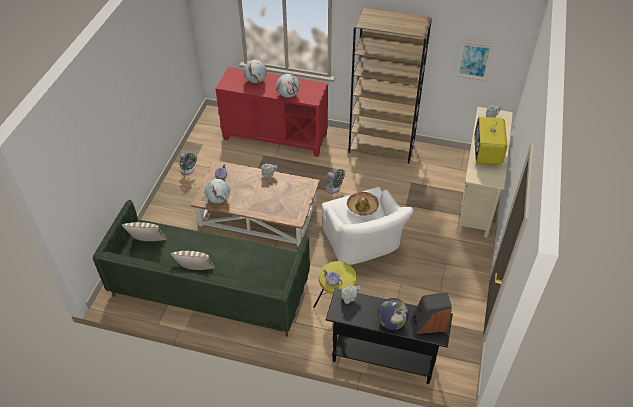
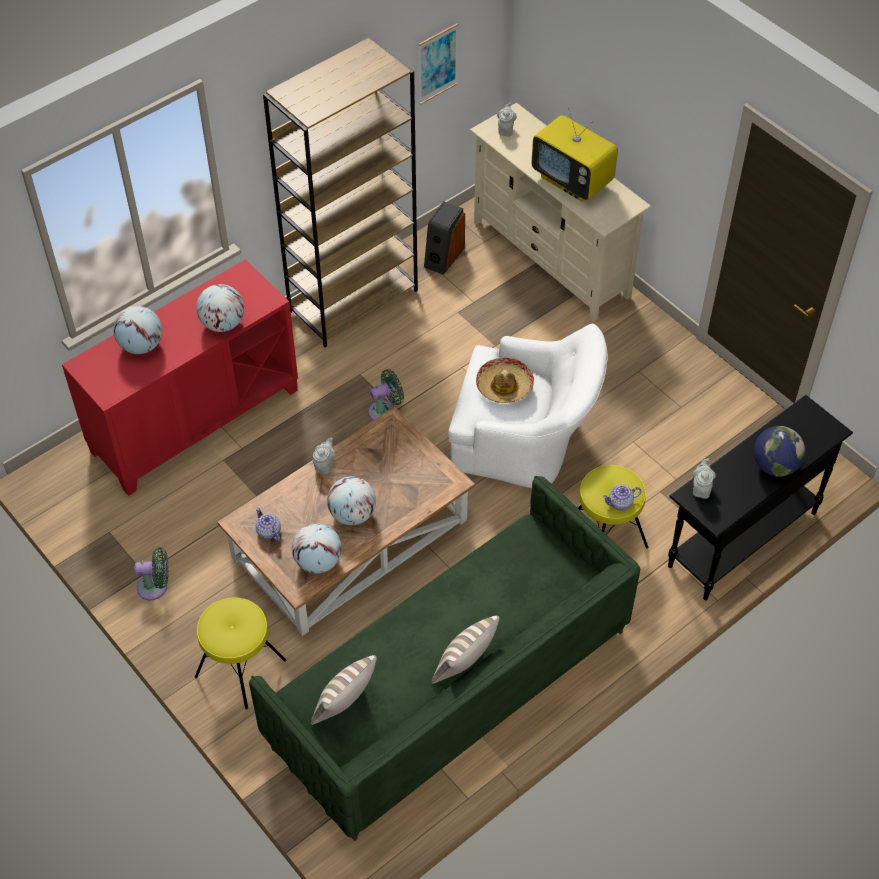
camera: 55 degrees left, 5 degrees up
(169, 215) = (240, 668): none -> yellow stool
(251, 197) = (352, 514): none -> globe
(428, 324) = (806, 430): speaker -> speaker (443, 256)

